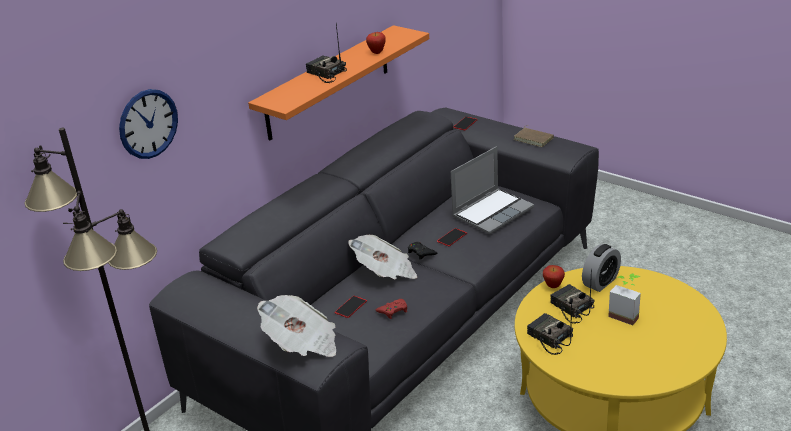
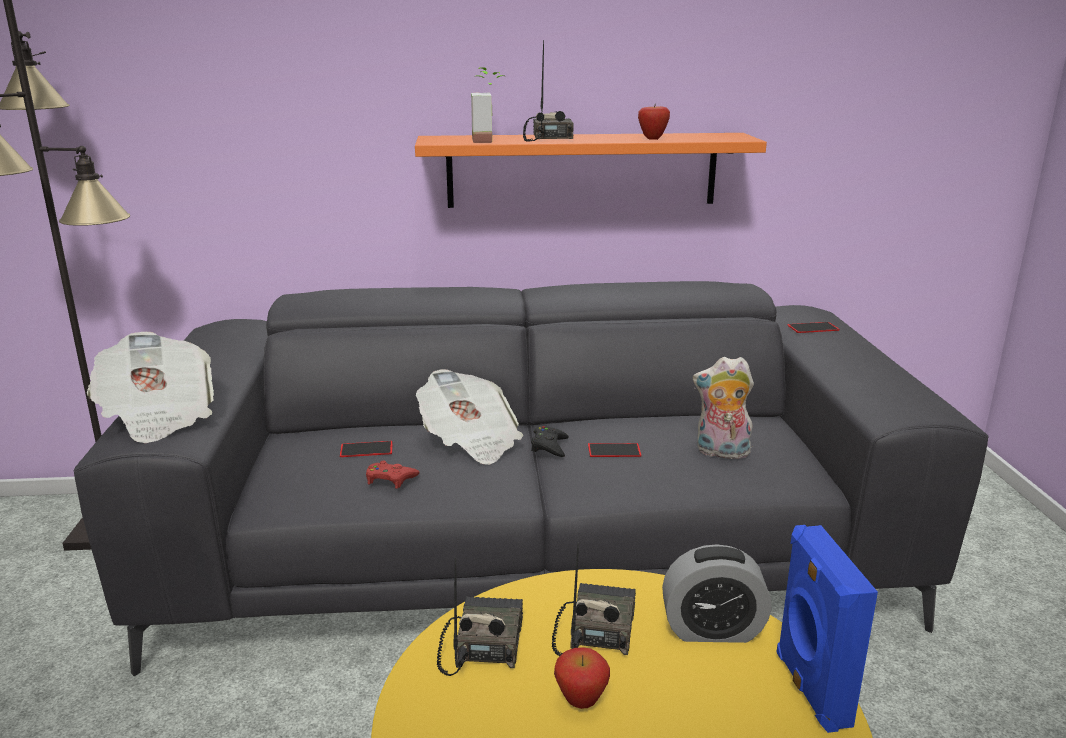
camera: 45 degrees right, 10 degrees down
(148, 123) = (239, 94): wall clock -> none
(492, 212) = (721, 453): laptop -> plush toy
(534, 138) = (882, 376): brown book -> none
(553, 286) = (629, 585): apple -> apple (581, 702)
(626, 314) = (660, 706): potted plant -> potted plant (490, 140)
(650, 280) = (809, 689): none -> blue speaker

